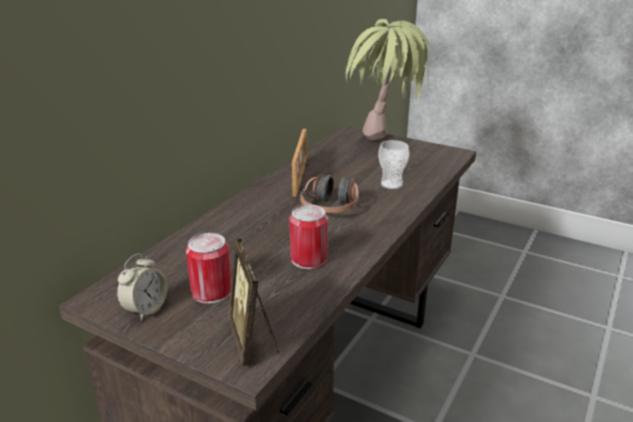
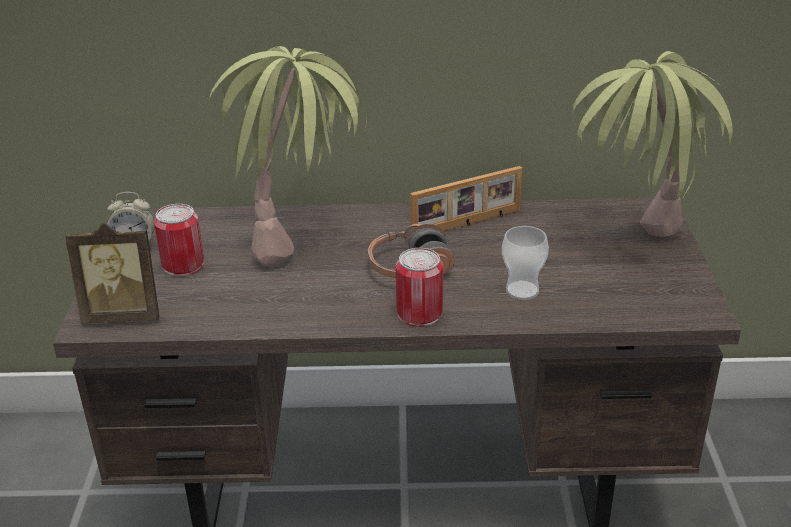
camera: 60 degrees right, 5 degrees up
(242, 232) = (301, 239): none -> potted plant
(254, 340) = (124, 314): picture frame -> picture frame turned 135 degrees counterclockwise
(309, 259) = (283, 294): can -> can (419, 313)

